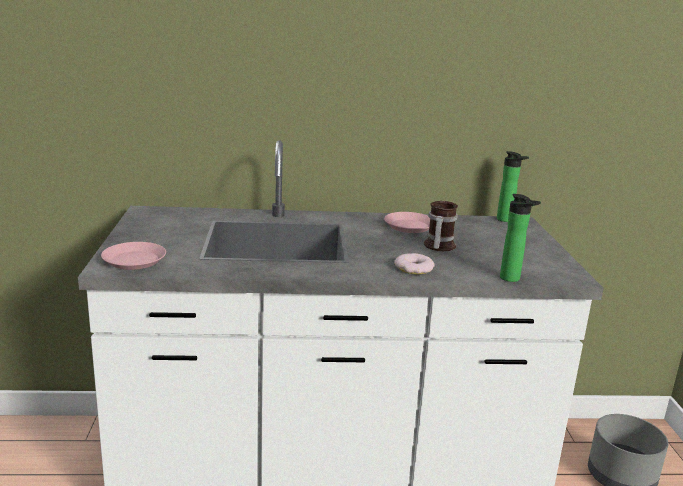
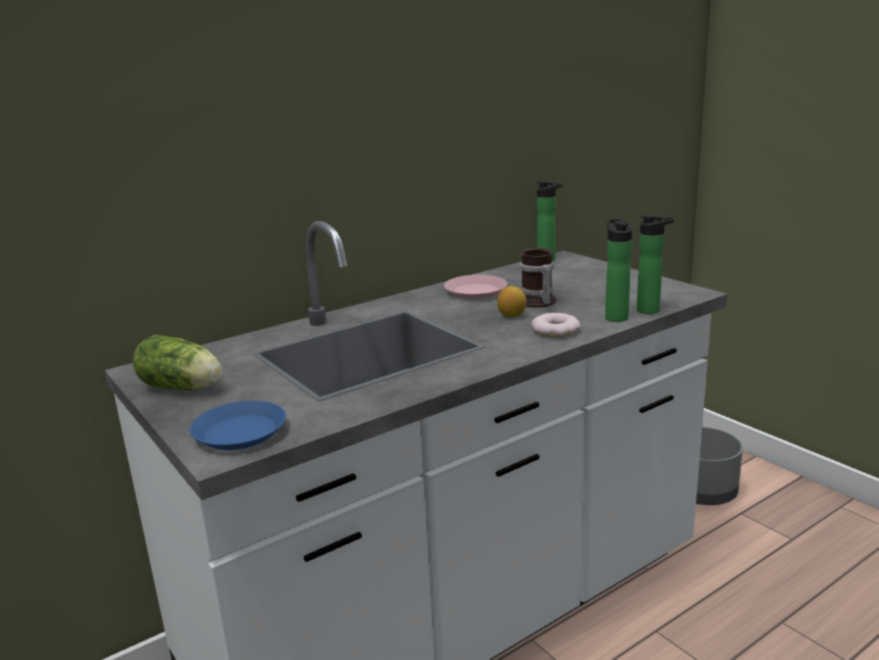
camera: 30 degrees left, 0 degrees up
(134, 260) = (240, 432): pink plate -> blue plate
(149, 228) = (184, 388): none -> lettuce
(403, 249) = (511, 316): none -> lemon
(475, 274) = (615, 317): none -> bottle

